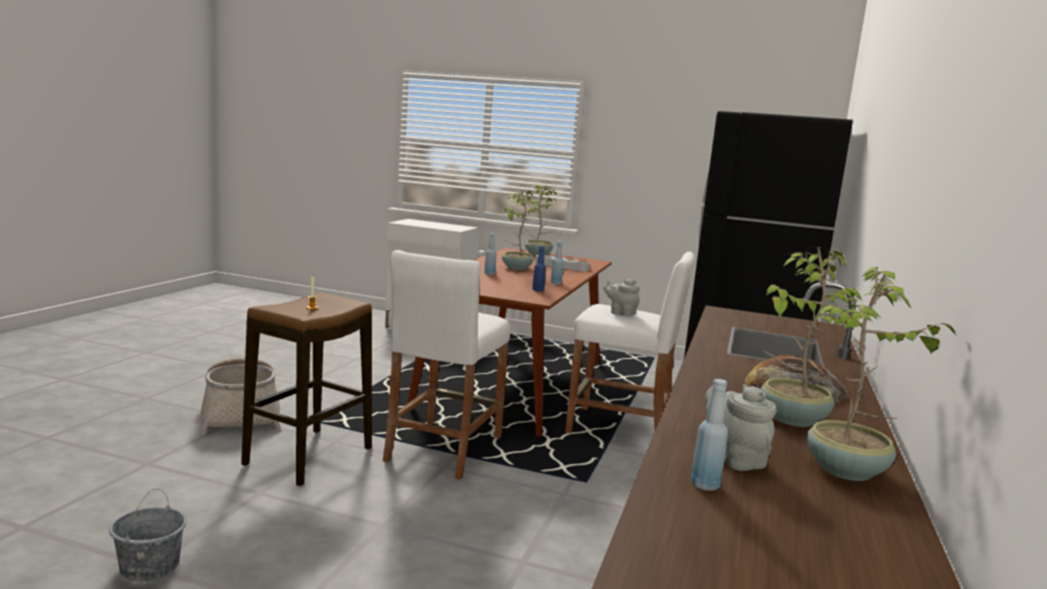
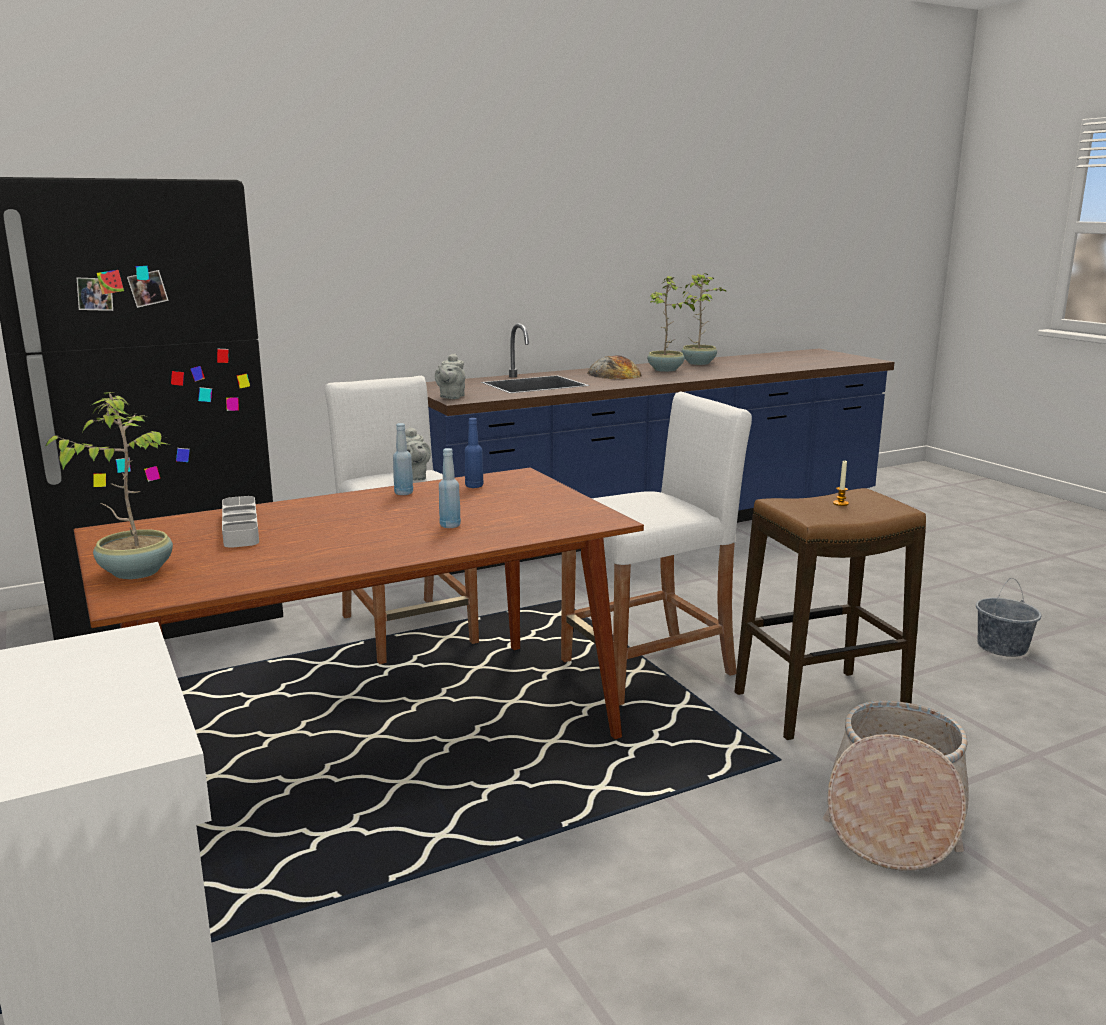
camera: 135 degrees left, 5 degrees up
(516, 268) = (351, 534): potted plant -> none
(705, 485) = (769, 367): blue bottle -> none
(733, 458) = (736, 369): grey teapot -> grey teapot (451, 397)

